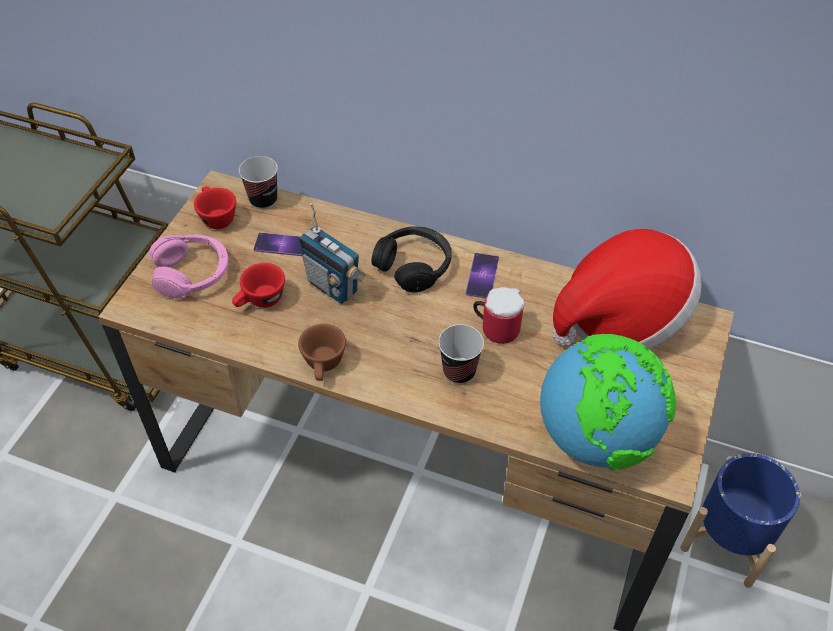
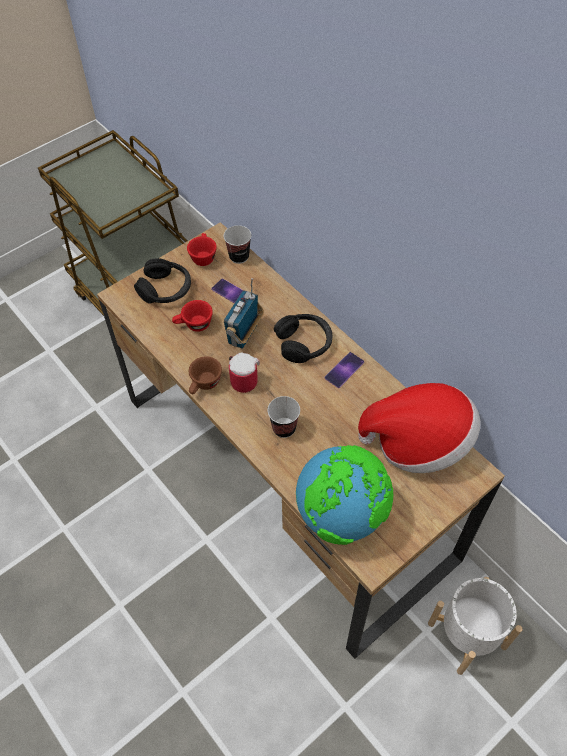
camera: 30 degrees right, 5 degrees up
(192, 274) = (165, 289): pink headphones -> black headphones
(333, 286) = (244, 335): radio -> radio turned 45 degrees clockwise
(496, 327) = (329, 409): mug -> mug (242, 379)
(729, 539) = (467, 635): blue planter -> white planter

